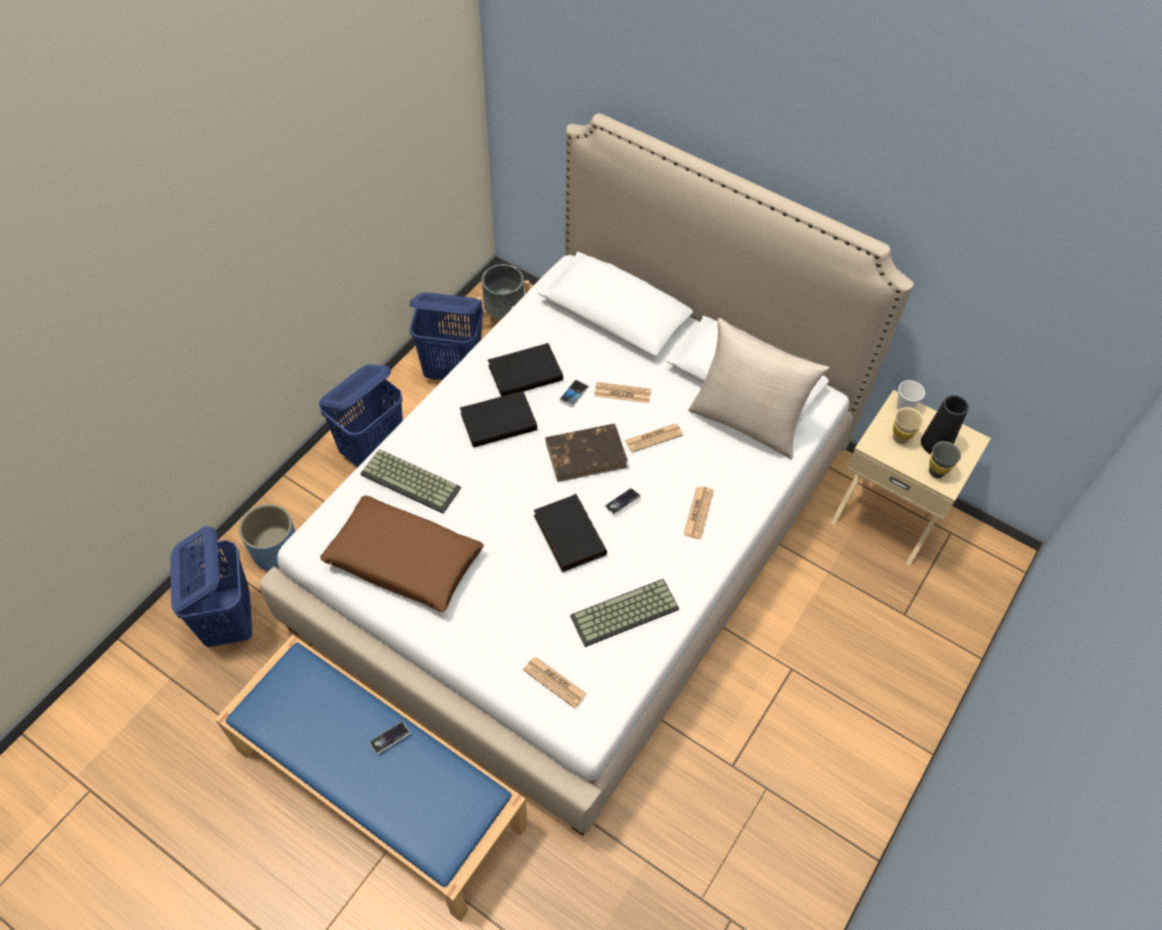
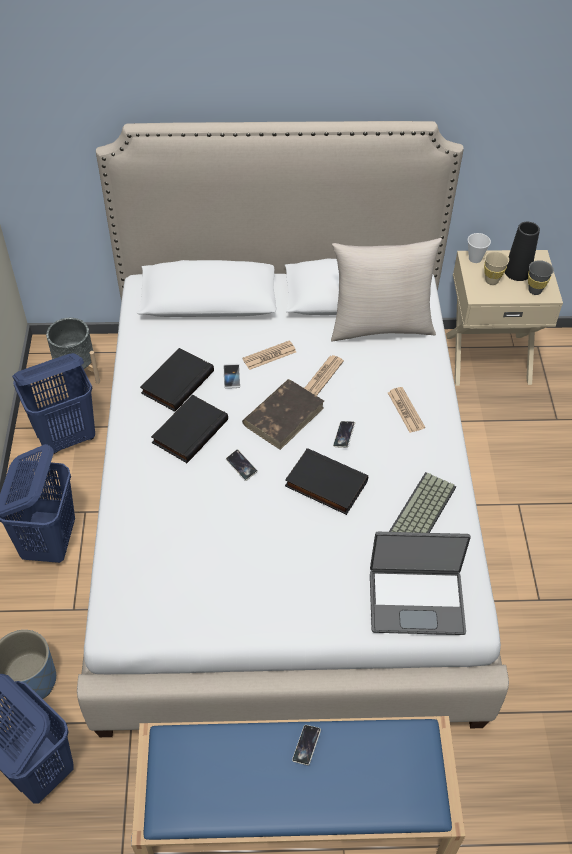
camera: 35 degrees left, 5 degrees down
(404, 561) = (210, 587): brown pillow -> none
(412, 480) = (159, 518): keyboard -> none
(513, 476) = (241, 466): none -> phone
(554, 682) = (416, 600): newspaper -> laptop

